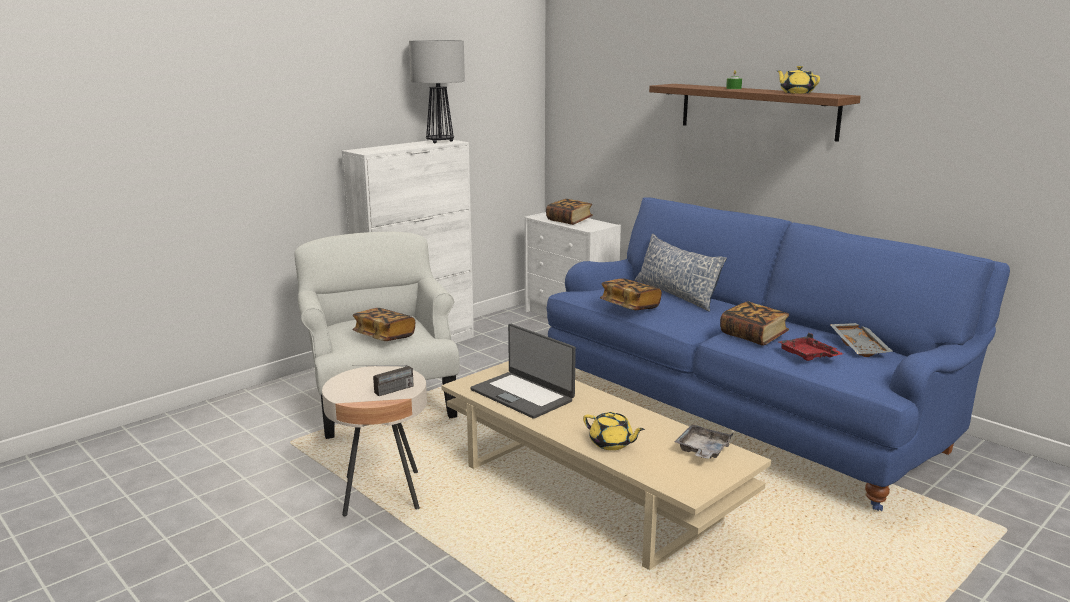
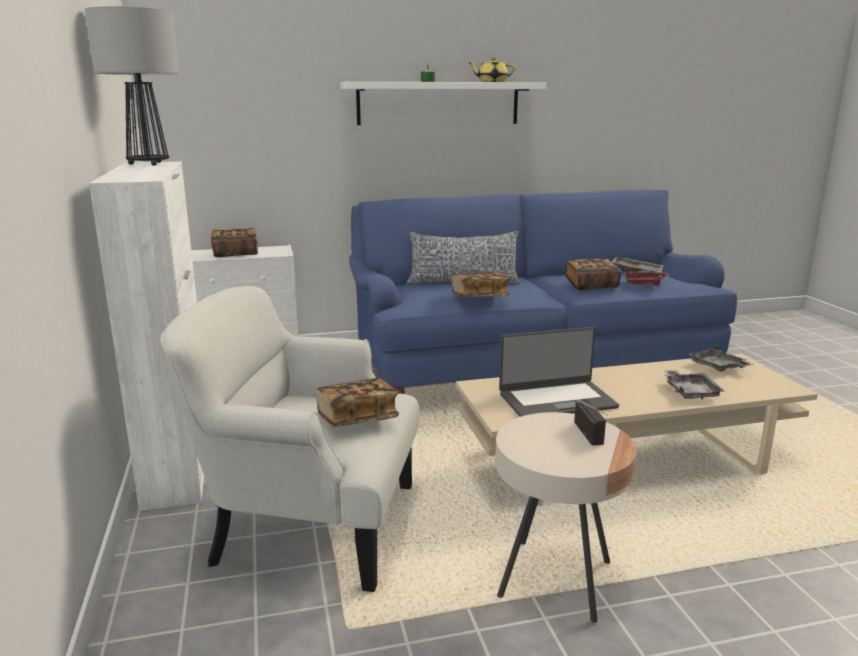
camera: 60 degrees left, 0 degrees up
(611, 444) = (690, 392): yellow teapot -> grey tray
(757, 111) = (438, 103): brown shelf -> white shelf

